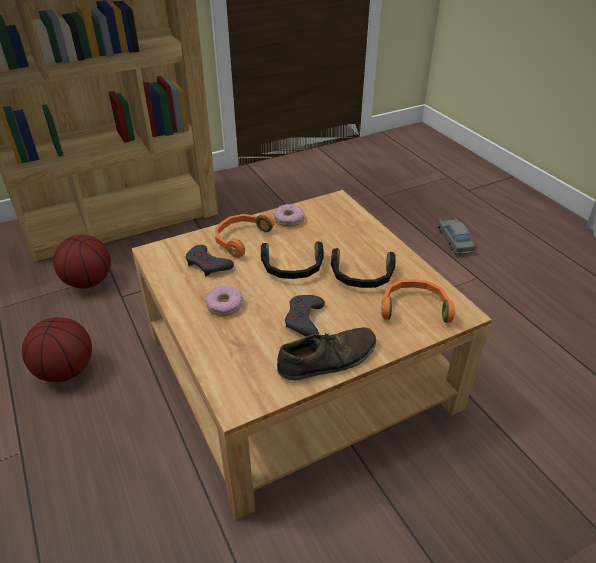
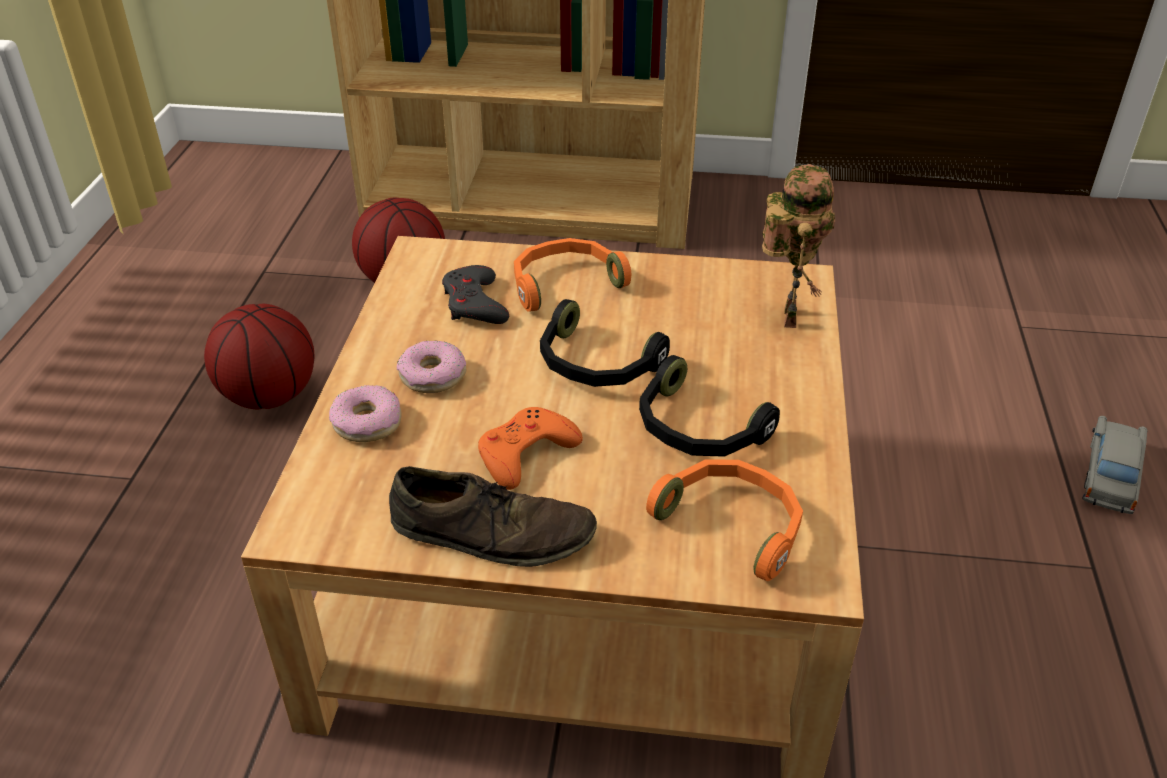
camera: 35 degrees right, 0 degrees up
(289, 219) = (678, 282): donut -> donut (367, 422)
(304, 319) = (525, 453): grey game controller -> orange game controller
(346, 216) = (785, 315): none -> toy robot

